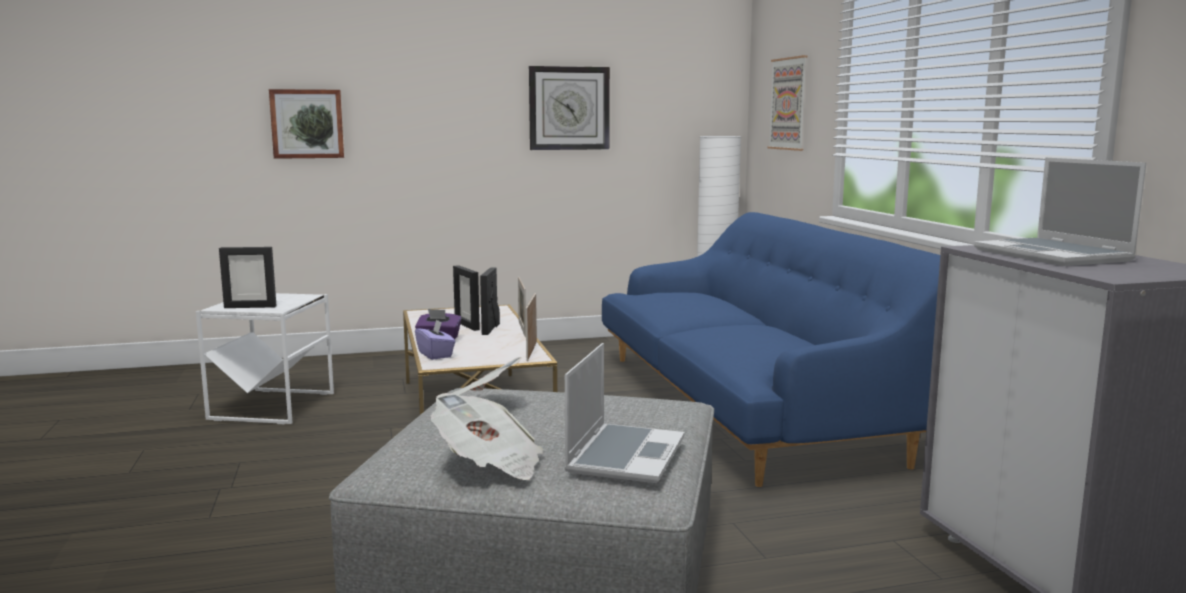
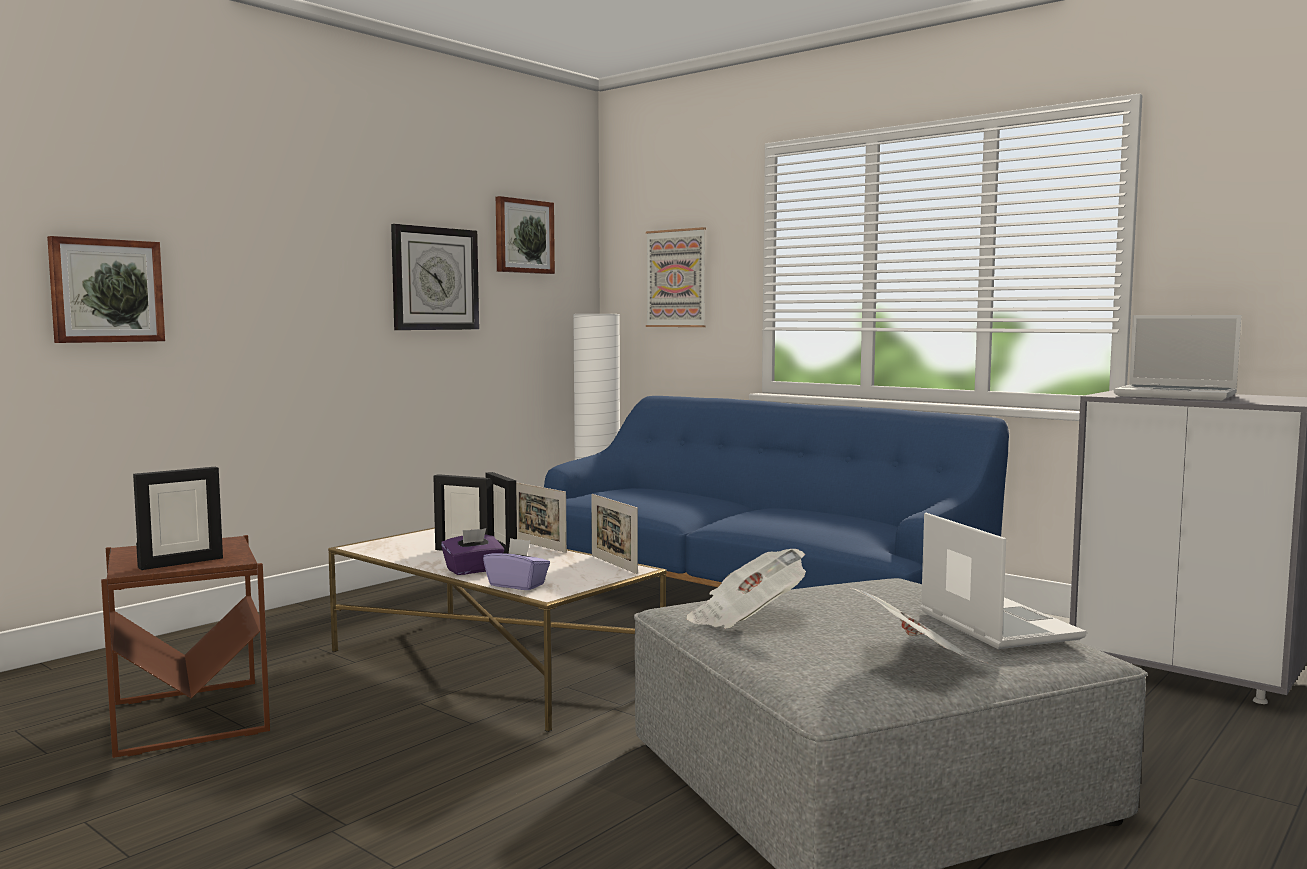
camera: 35 degrees left, 5 degrees down
(274, 406) = (191, 717): white side table -> brown side table
(661, 69) = (523, 236): none -> picture

